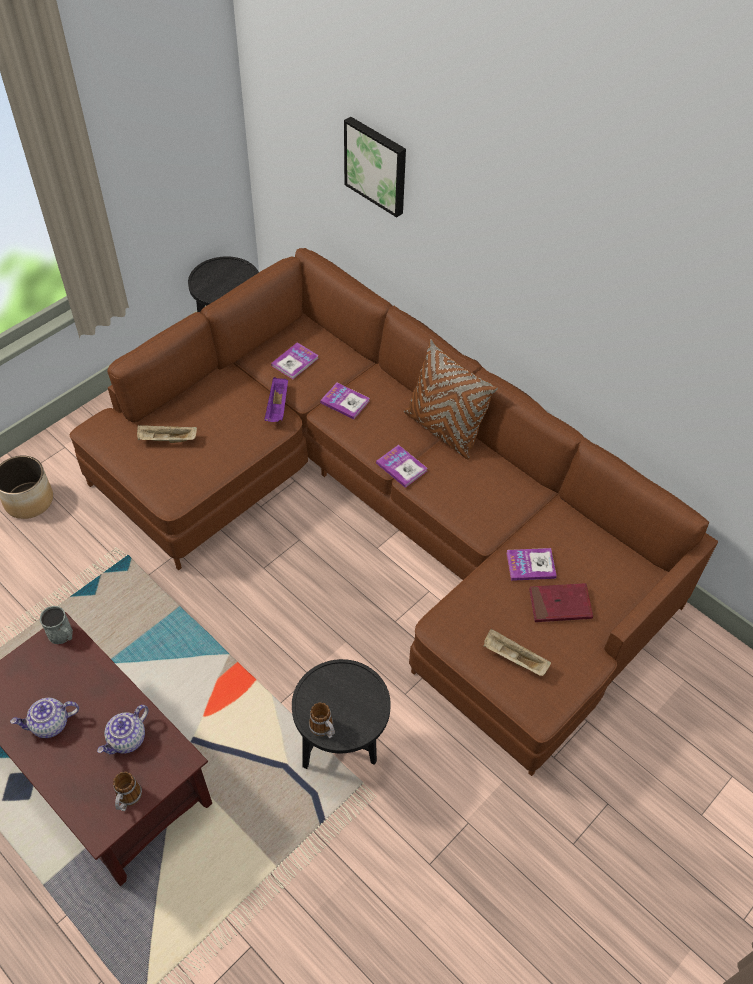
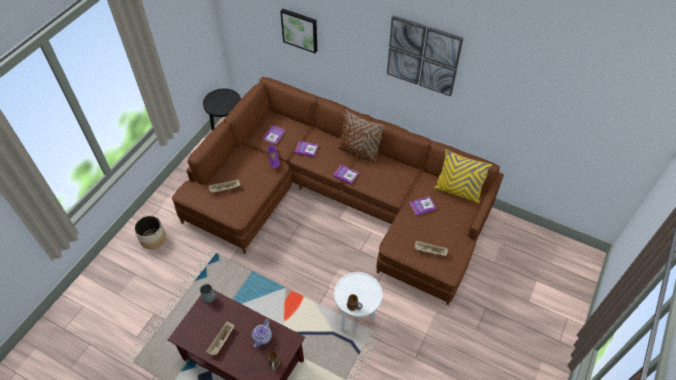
camera: 15 degrees left, 0 degrees up
(50, 724) = (221, 341): teapot -> beige tray
(342, 749) = (356, 317): black side table -> white side table
(560, 604) = (442, 221): red book -> none
(592, 258) = (423, 56): none -> picture
(613, 553) = (458, 191): none -> yellow pillow

